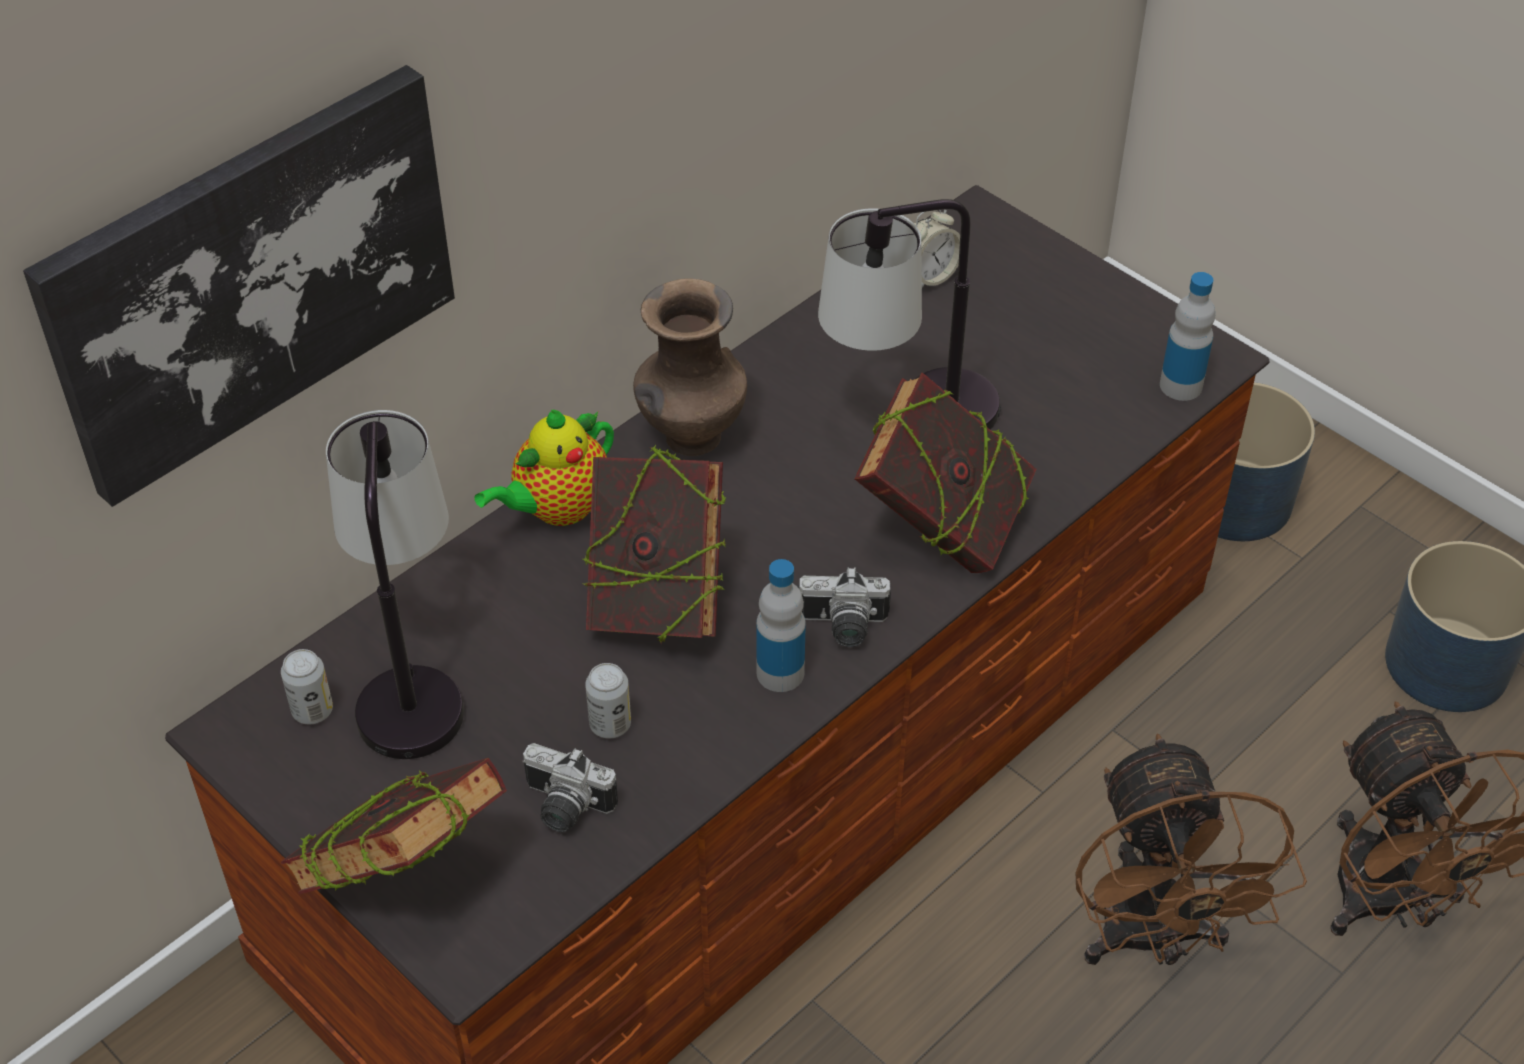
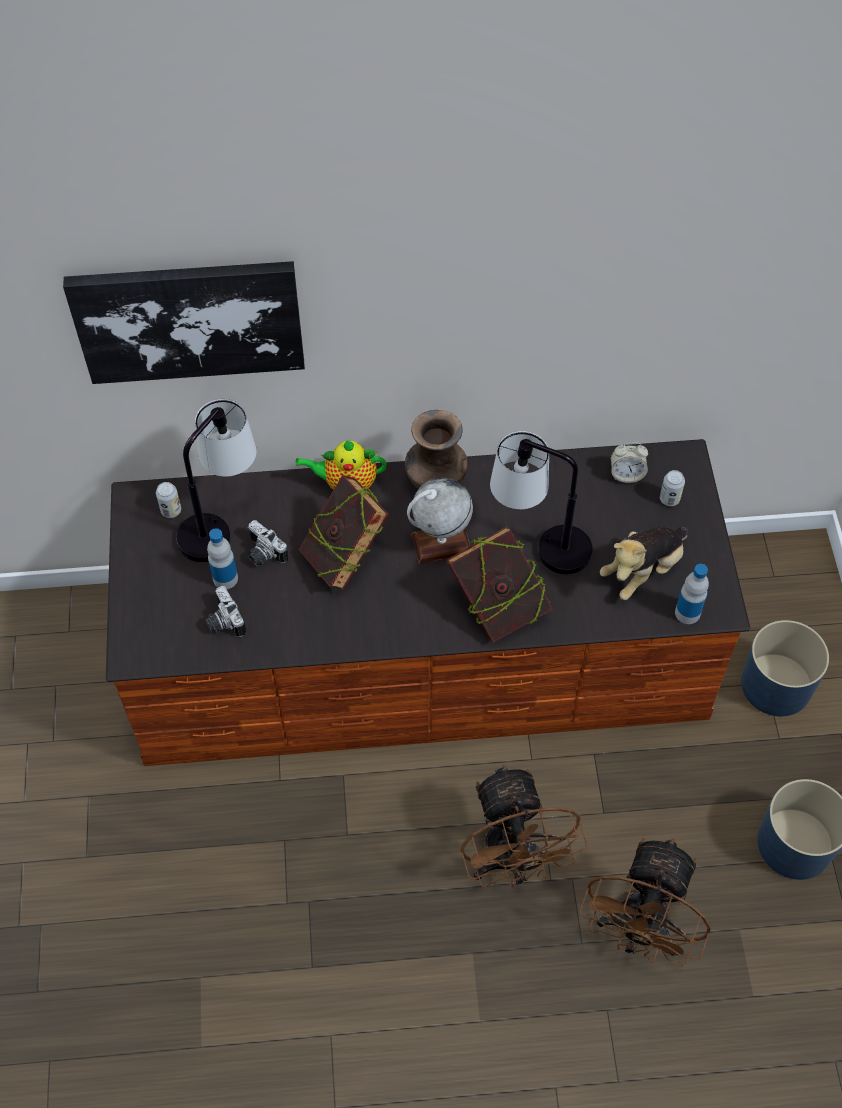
camera: 40 degrees right, 10 degrees up
(405, 880) = (139, 608): book -> none
(610, 724) = (274, 598): can -> can (669, 499)
(777, 501) = (441, 544): none -> globe
(780, 673) = (362, 625): bottle -> bottle (225, 578)
(843, 627) = (408, 623): camera -> camera (262, 554)
(1073, 371) = (643, 570): none -> plush toy
(1152, 940) = (511, 862): brown fan -> brown fan turned 45 degrees counterclockwise

